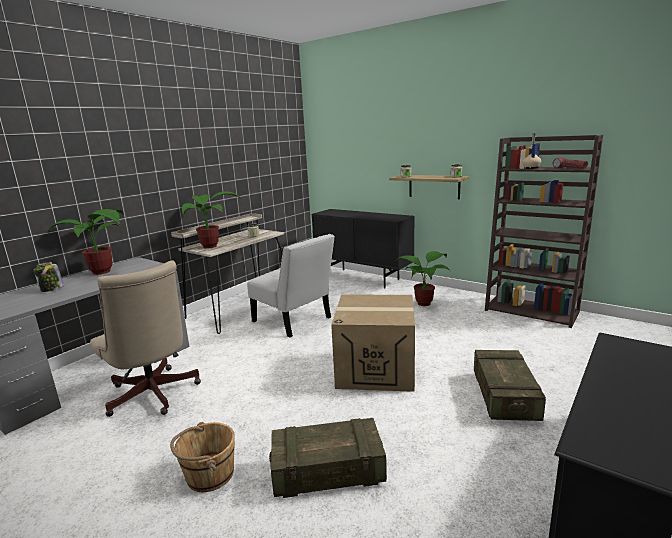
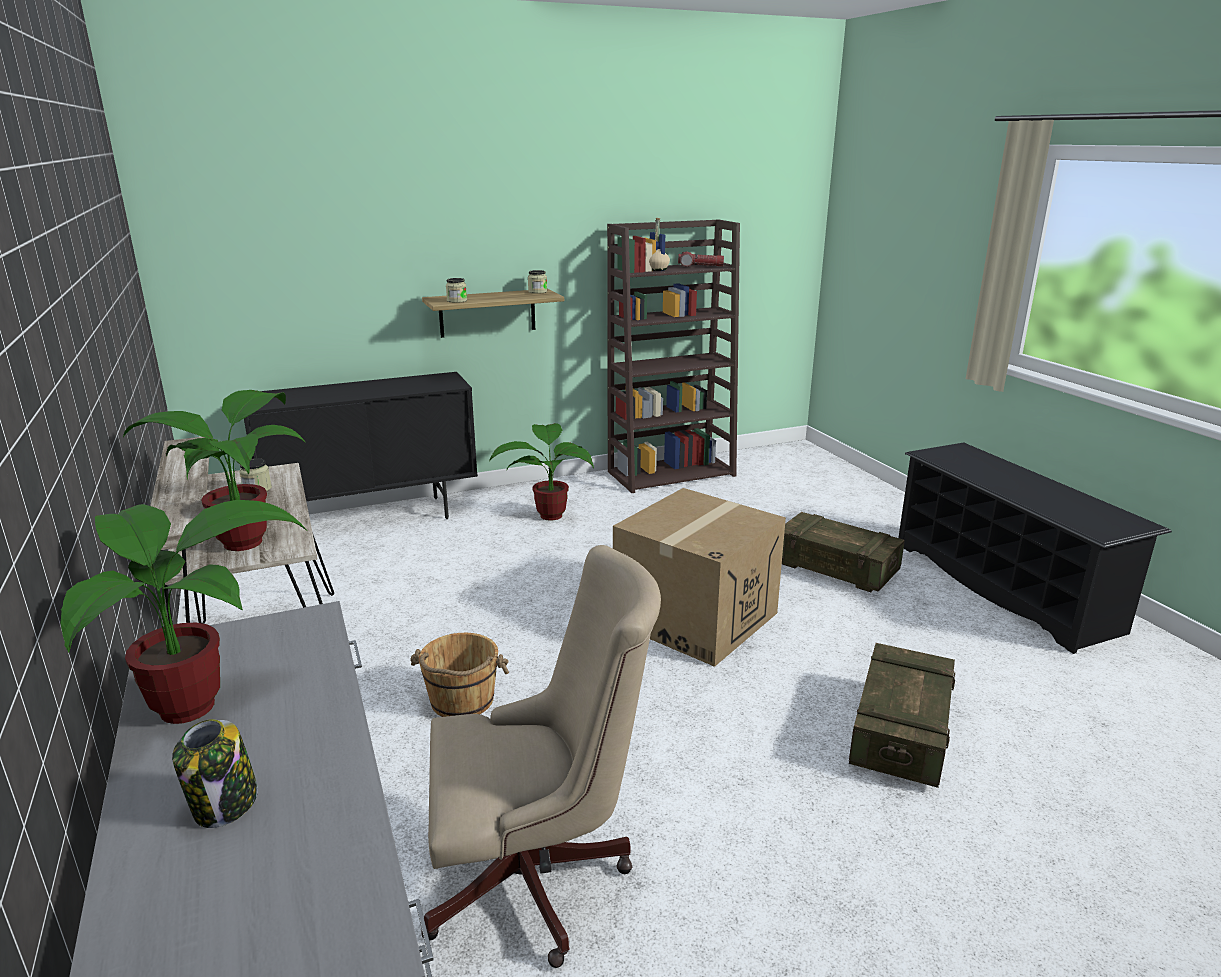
camera: 60 degrees left, 5 degrees up
(209, 474) = (847, 845): brown bucket -> brown bucket (461, 701)
(294, 321) = (441, 632): white chair -> none

